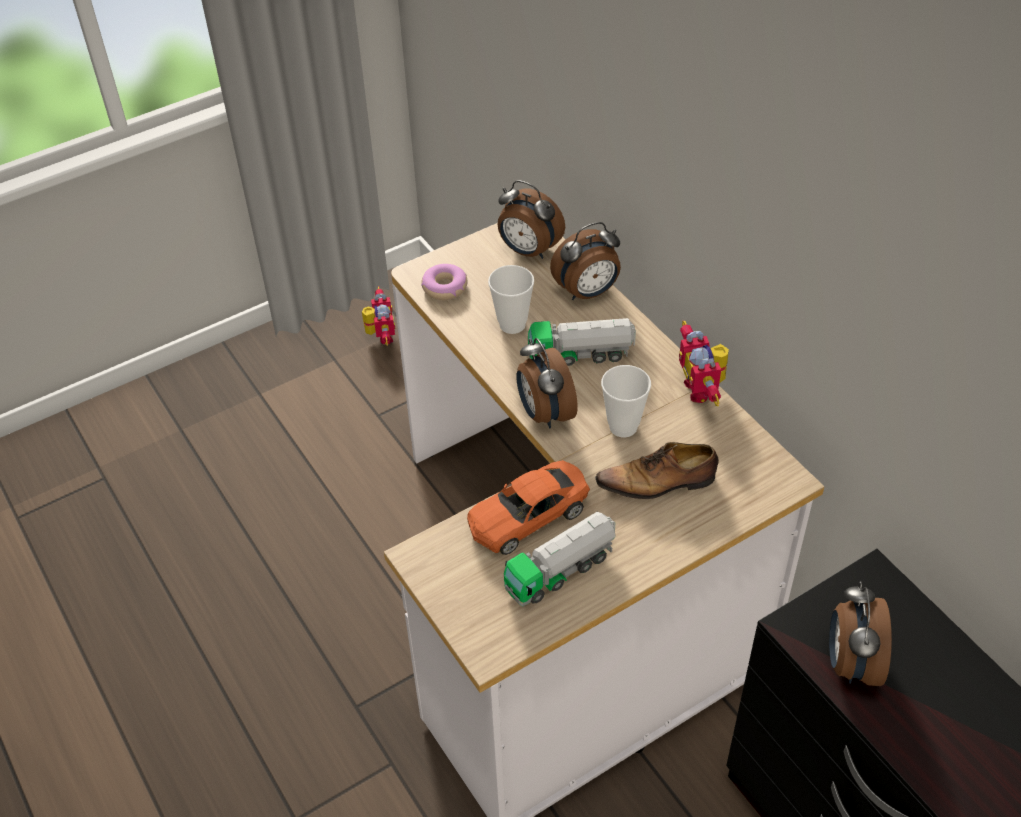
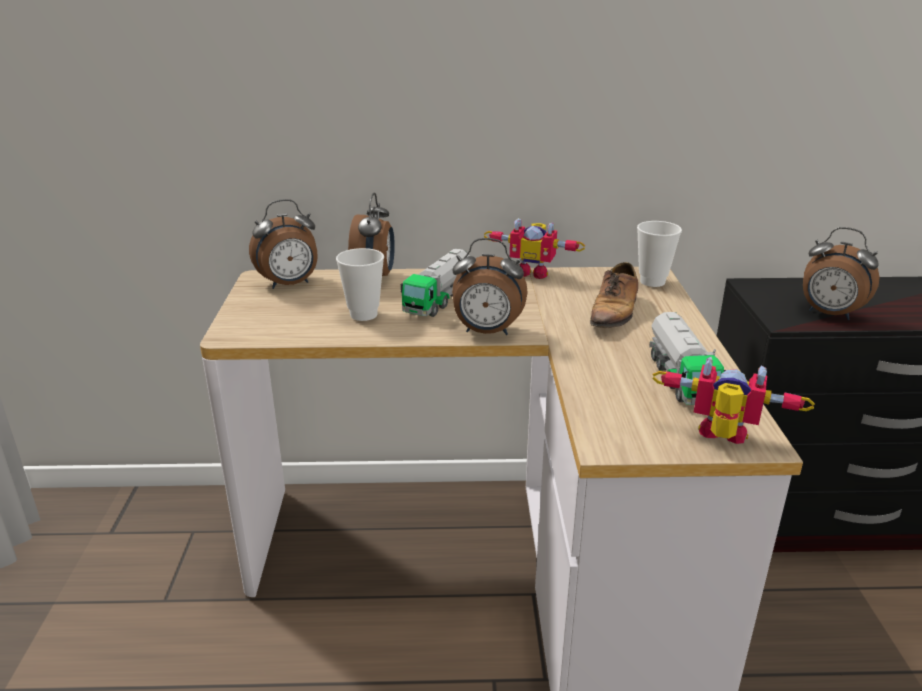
camera: 60 degrees left, 20 degrees down
(380, 336) = (77, 555): toy robot -> toy robot (721, 439)
(445, 287) = (269, 328): donut -> none
(528, 515) = (601, 373): orange toy car -> none
(623, 426) = (539, 308): cup -> cup (652, 282)

